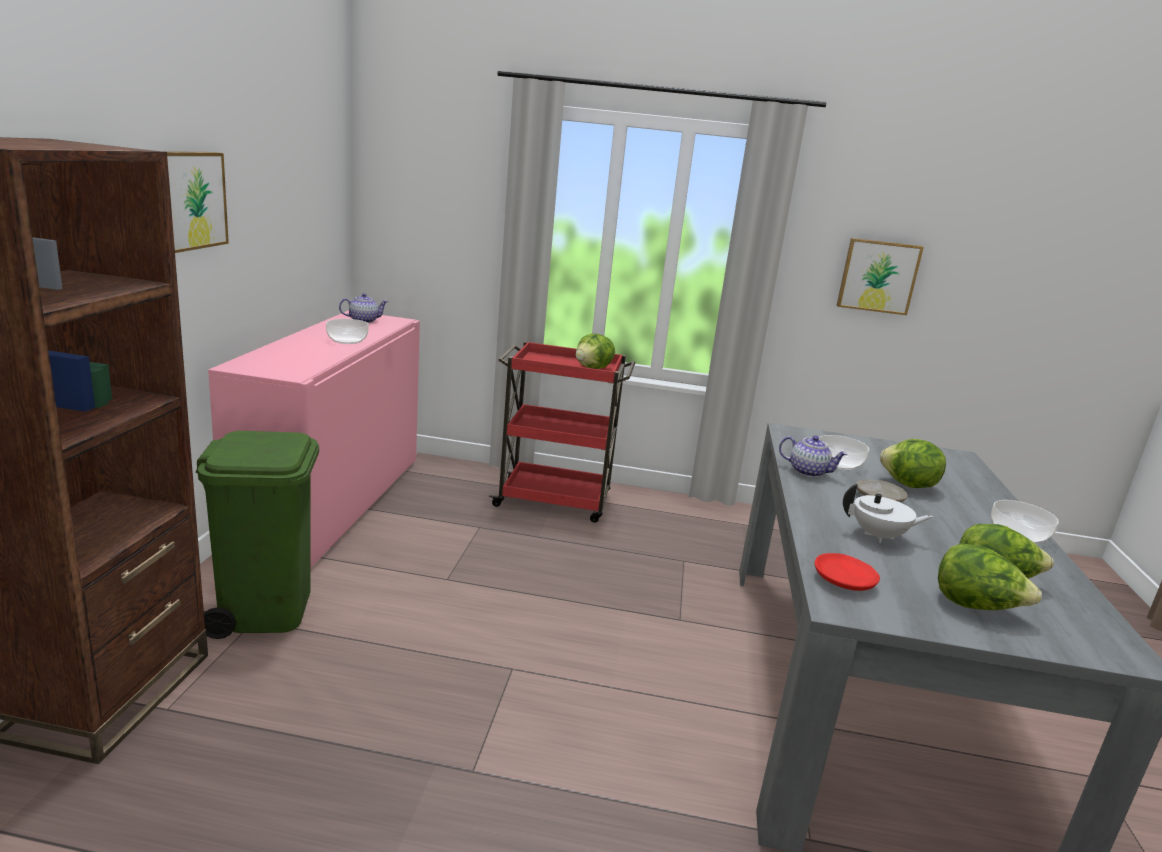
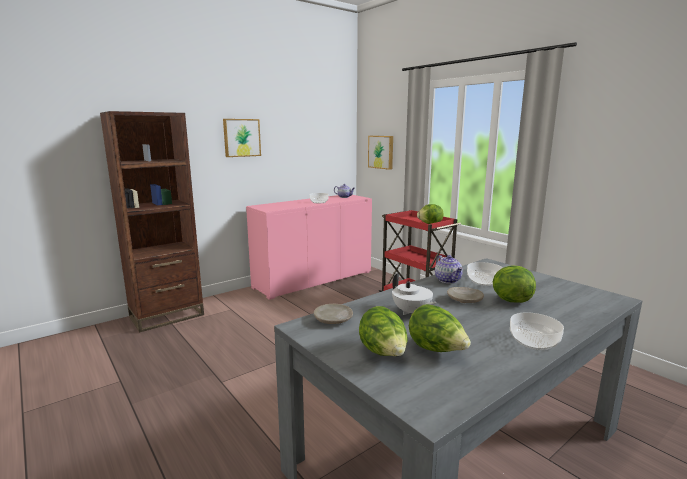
camera: 45 degrees right, 5 degrees down
(266, 608) = (240, 307): green trash can -> none
(844, 581) = (333, 320): red plate -> beige plate
(878, 276) = (636, 164): picture -> picture (381, 152)

